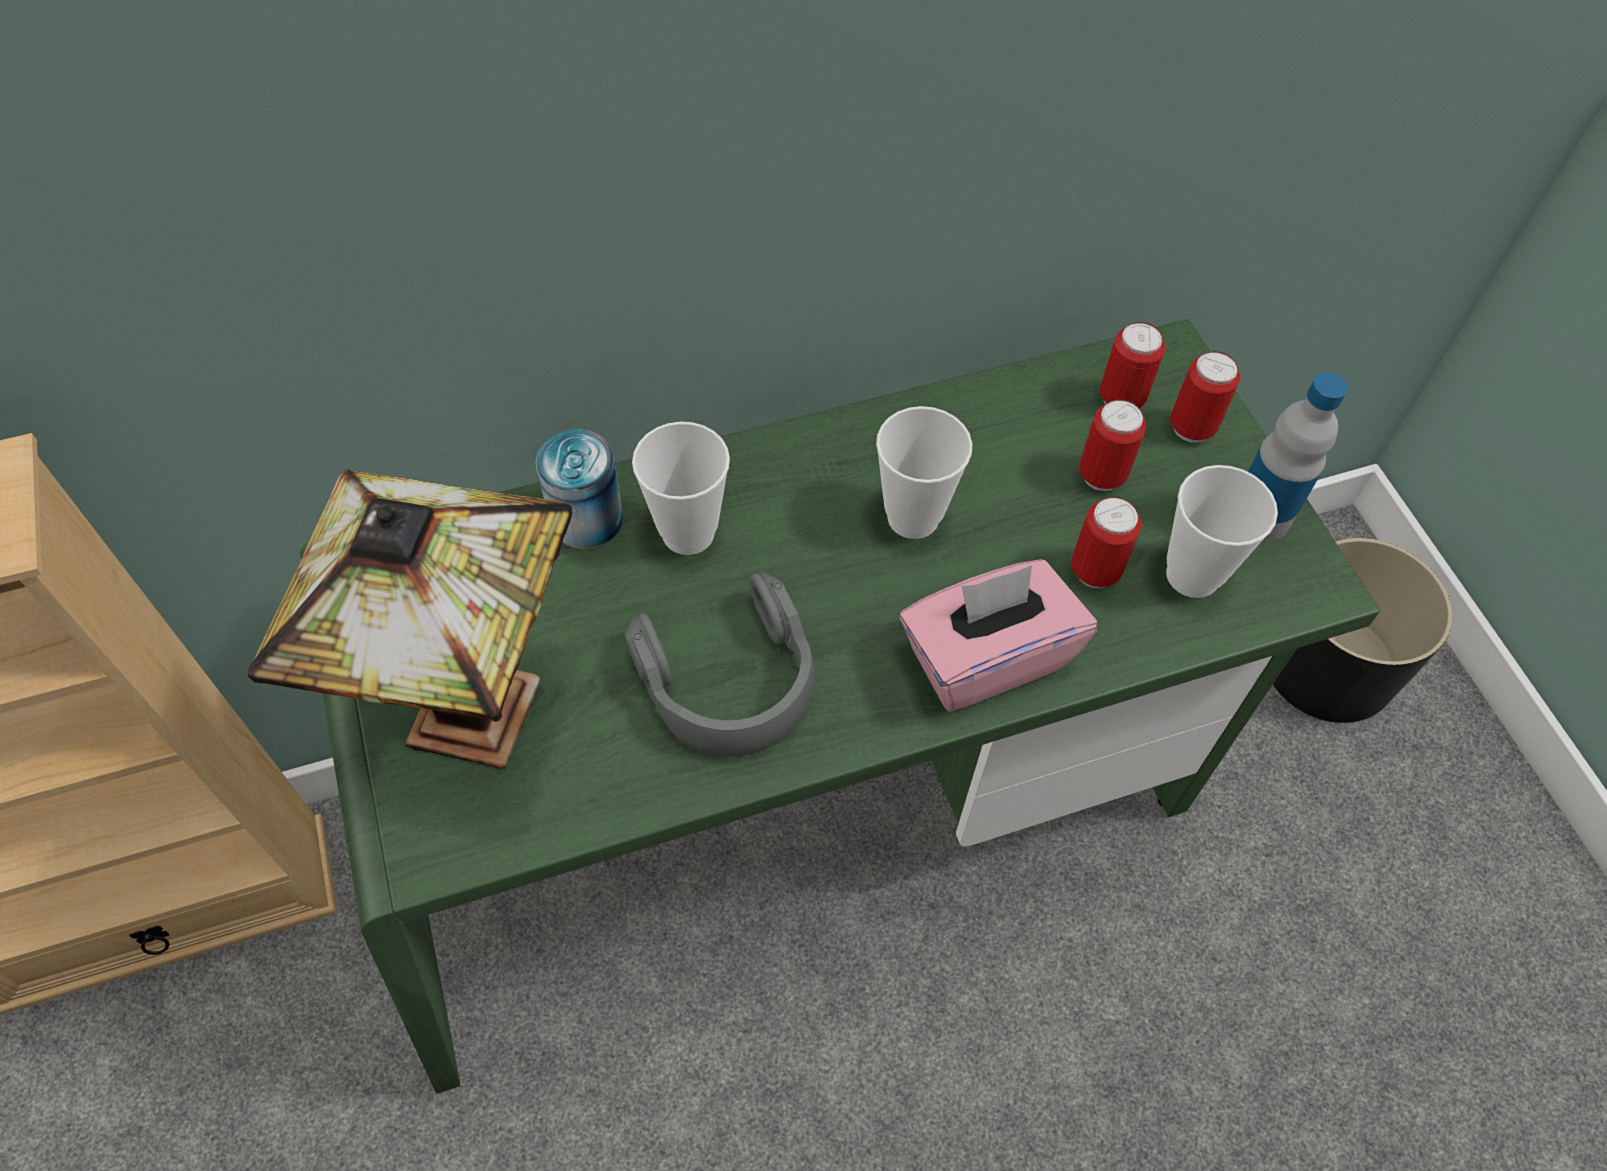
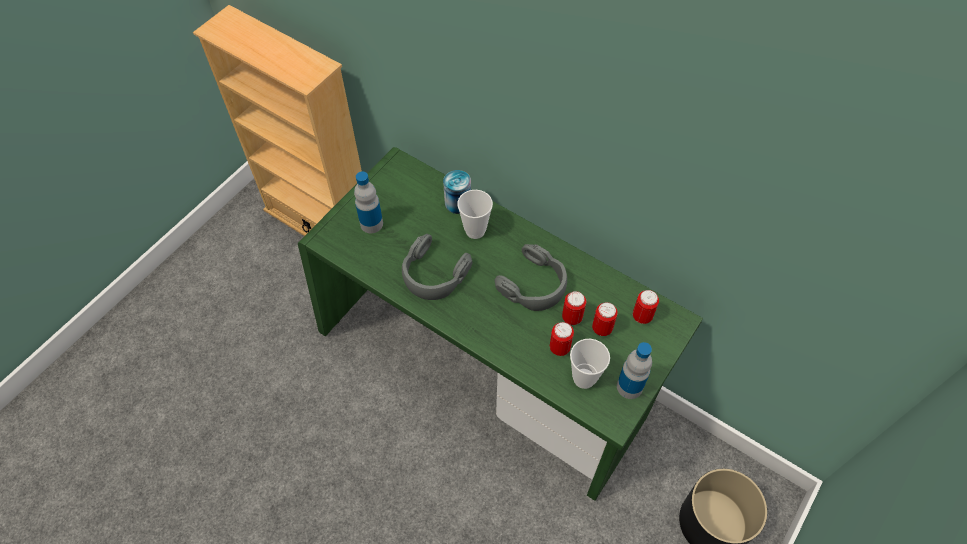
camera: 55 degrees right, 0 degrees up
(477, 721) = (371, 224): table lamp -> bottle
(913, 517) = (534, 285): cup -> grey headphones
(986, 657) = (498, 336): pink tissue box -> none
(1191, 427) = (650, 345): can -> can (572, 318)

